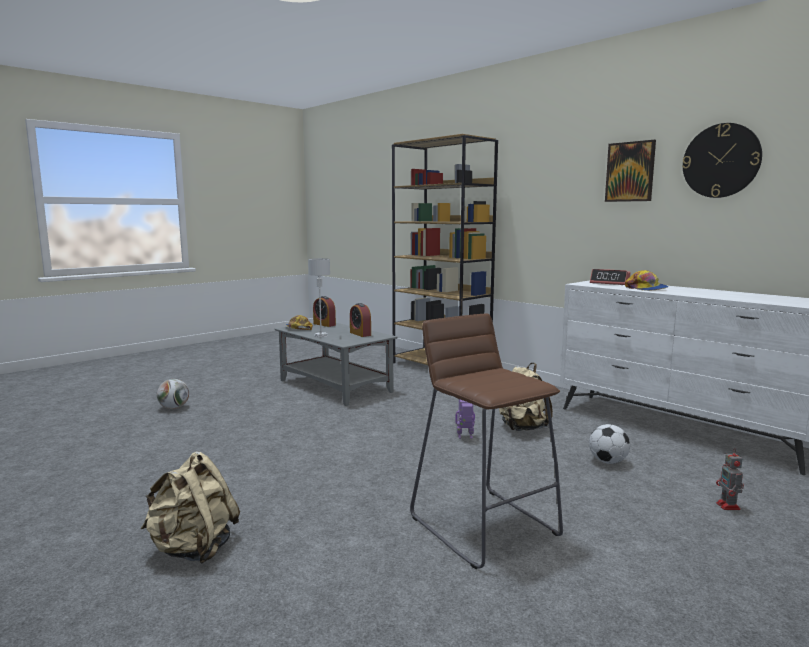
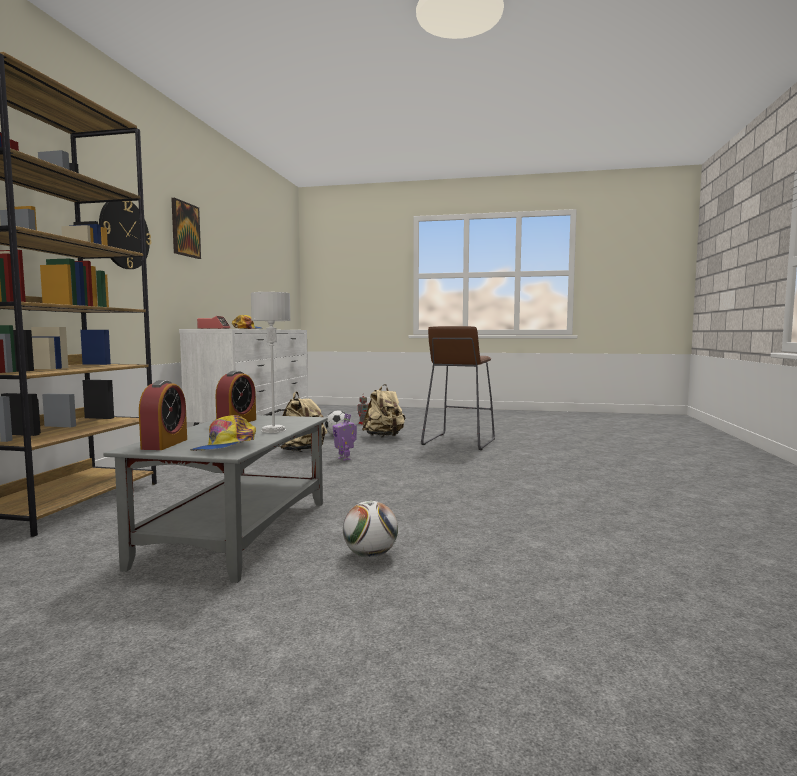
camera: 125 degrees left, 5 degrees down
(174, 408) = (506, 598): football -> football (370, 555)
(193, 549) = (610, 471): beige backpack -> beige backpack (384, 437)
(721, 161) = (224, 237): wall clock -> wall clock (124, 234)

